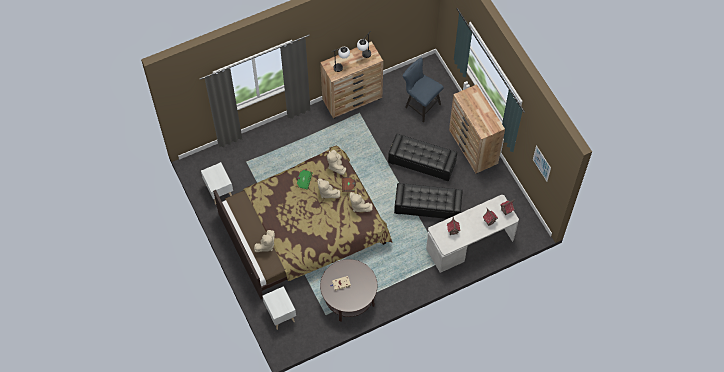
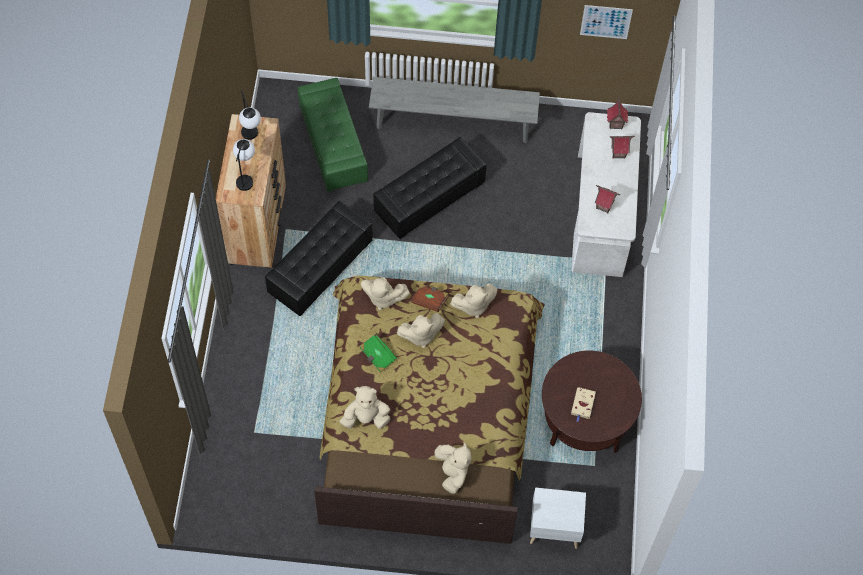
camera: 60 degrees left, 0 degrees up
(219, 190) = (277, 500): white nightstand -> none
(269, 194) = (366, 418): none -> beige plush toy
(420, 105) = (332, 144): blue chair -> green ottoman
(427, 206) = (506, 231): black ottoman -> black ottoman (320, 267)
(473, 149) = (453, 123): brown dresser -> grey bench

